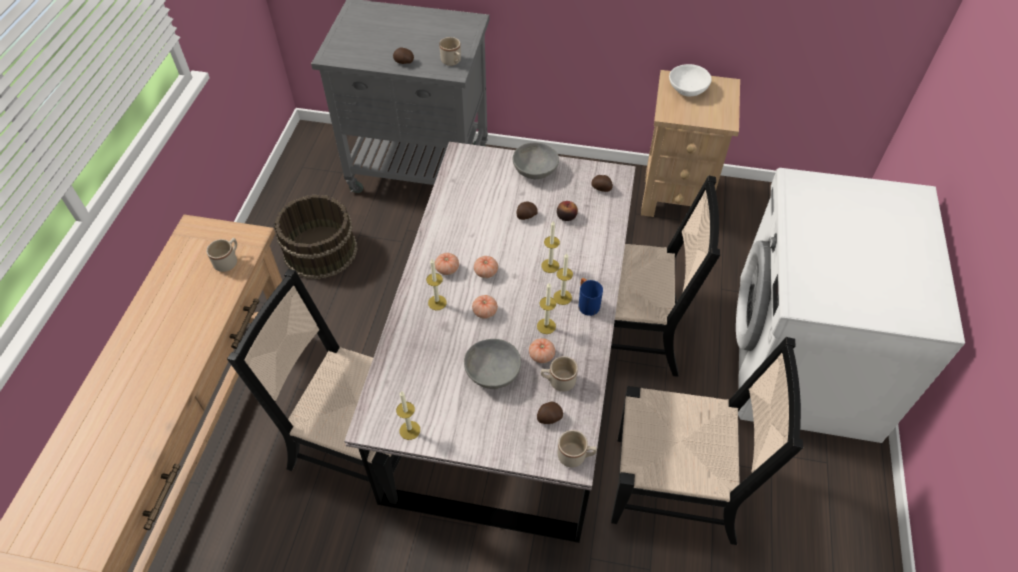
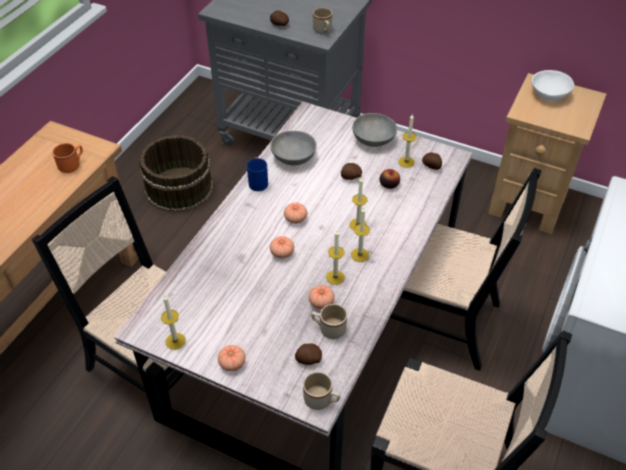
camera: 15 degrees right, 5 degrees down
(228, 261) = (72, 165): beige mug -> orange mug
(437, 302) = (241, 236): candle -> candle (406, 162)
(447, 269) = (261, 209): tomato -> tomato (232, 363)
(493, 372) = (270, 307): grey bowl -> grey bowl (294, 157)
(586, 303) = (381, 265): blue mug -> blue mug (258, 182)

